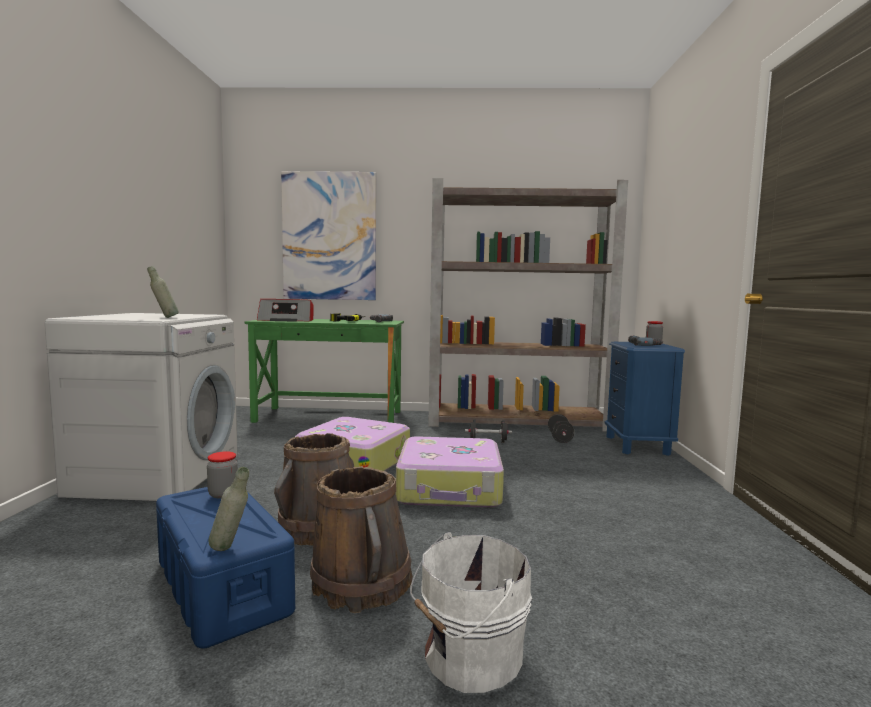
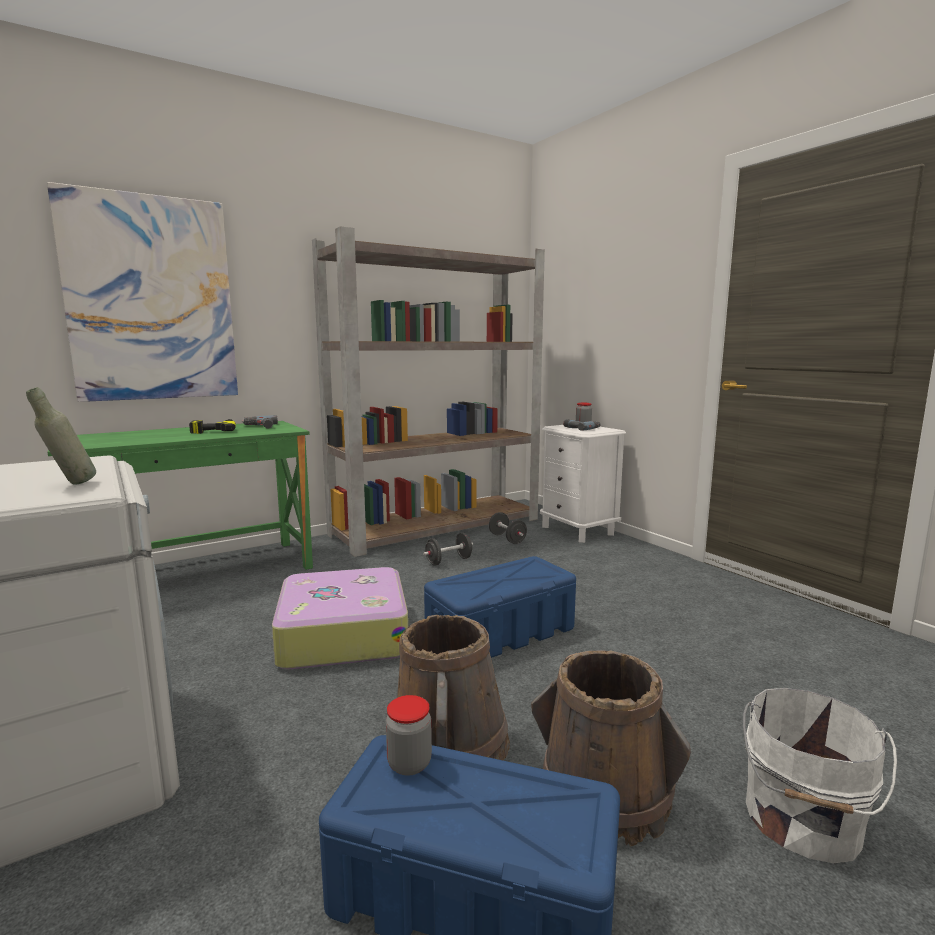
camera: 35 degrees left, 5 degrees up
(230, 549) = (593, 843): grey bottle -> none
(287, 320) = (118, 440): radio -> none
(450, 488) = (501, 633): suitcase -> blue storage box
(637, 445) = (577, 530): blue nightstand -> white nightstand

